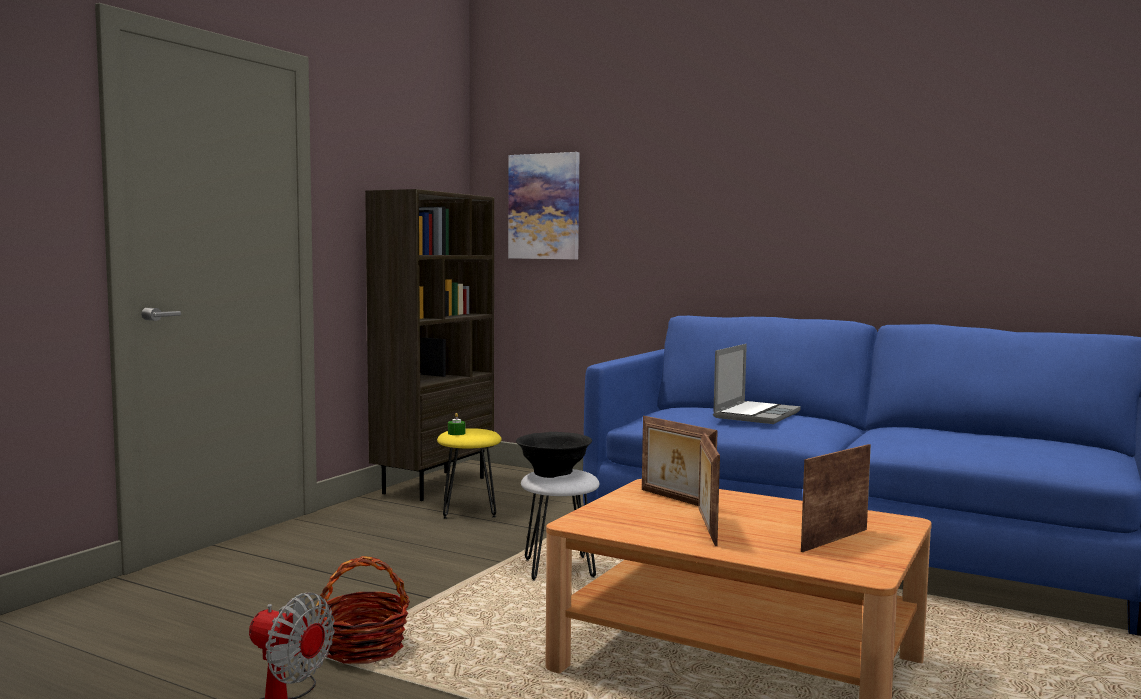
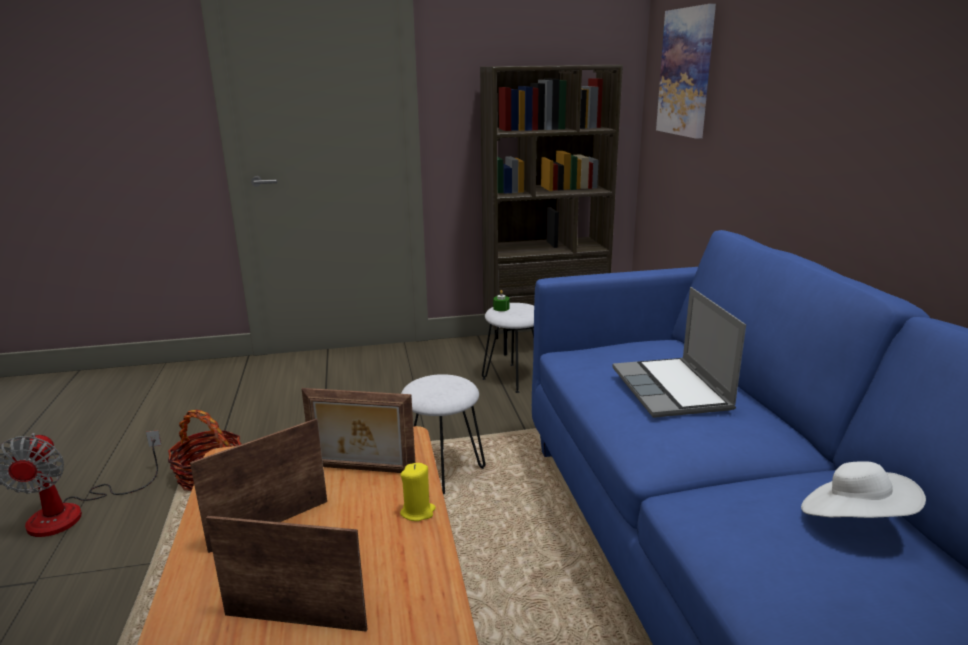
camera: 50 degrees right, 15 degrees up
(469, 510) = (515, 377): yellow stool -> white stool
(553, 473) = (437, 383): black bowl -> none
(675, 499) = (362, 470): picture frame -> picture frame turned 90 degrees counterclockwise
(756, 414) = (672, 390): laptop -> laptop turned 90 degrees clockwise
(757, 499) = (418, 512): none -> yellow candle
(930, 429) = (854, 520): none -> white hat

